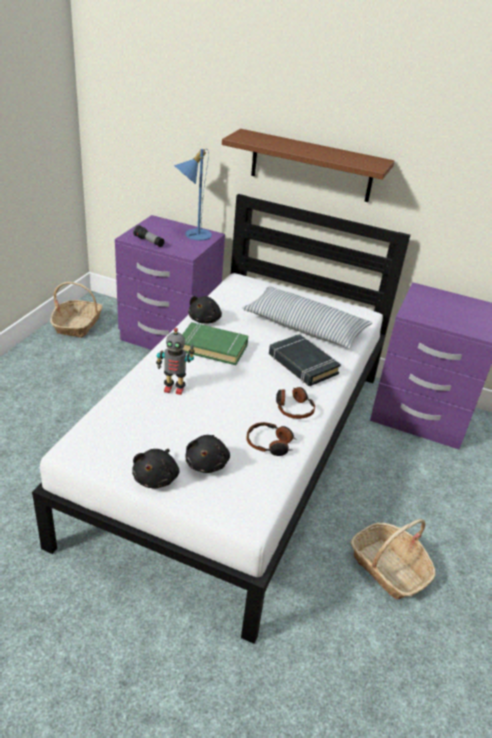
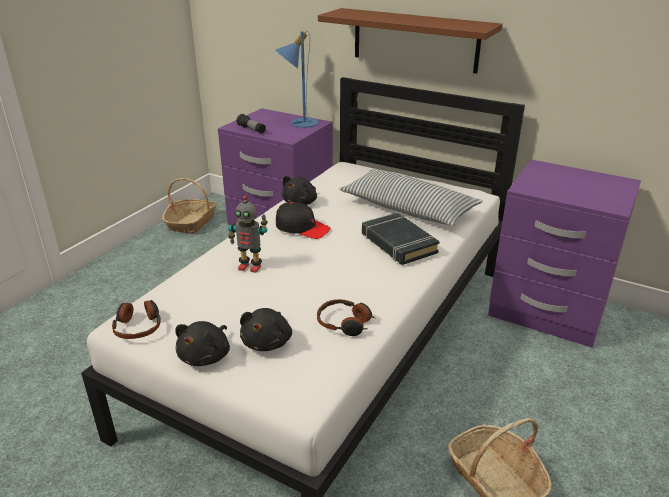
camera: 10 degrees right, 5 degrees down
(213, 347) = (302, 228): green book -> black cap
(293, 408) = (380, 287): headphones -> headphones (138, 326)

